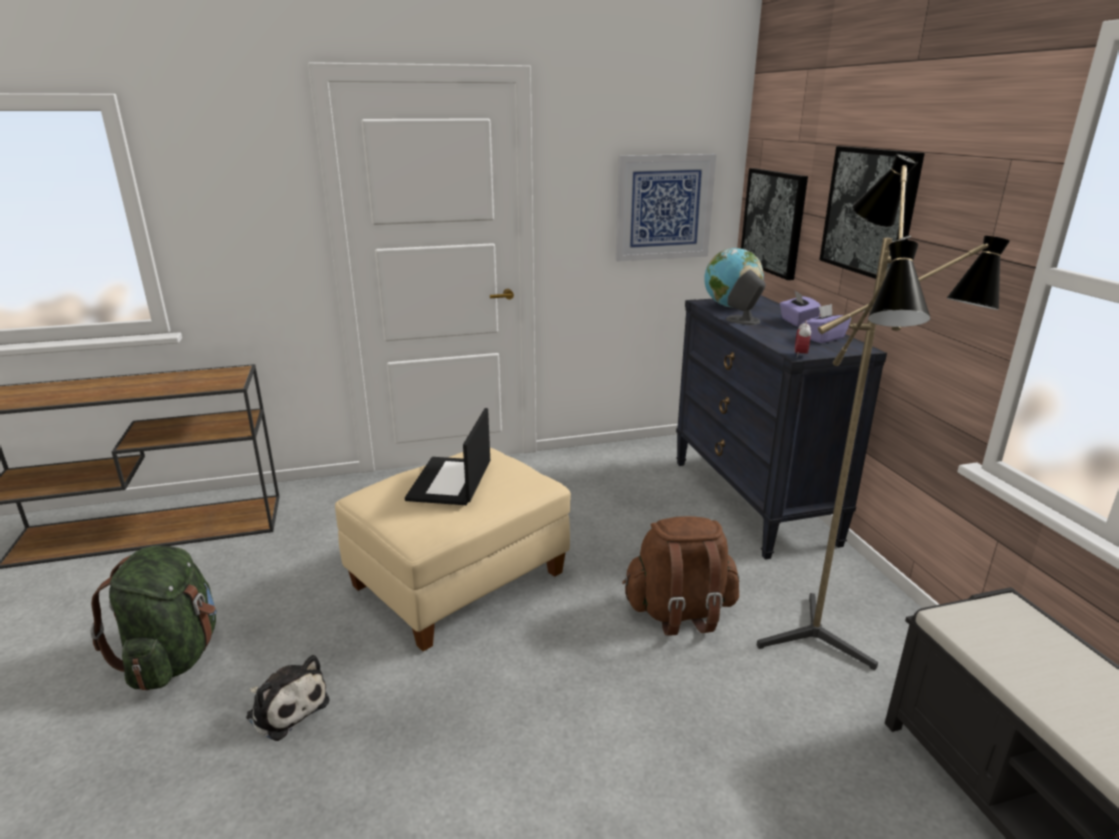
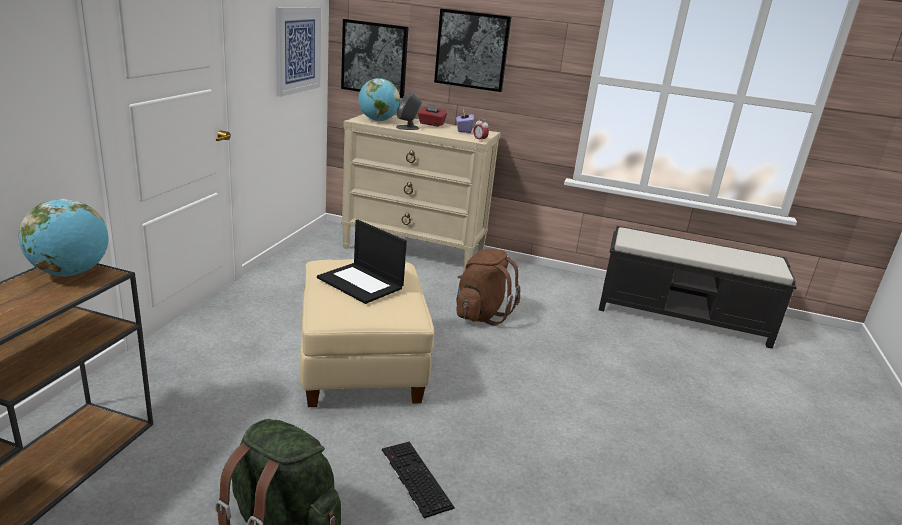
camera: 60 degrees left, 0 degrees up
(224, 376) = (71, 273): none -> globe
(286, 707) = (414, 477): plush toy -> keyboard
(752, 501) = (414, 251): black dresser -> beige dresser
(797, 322) = (431, 124): purple tissue box -> red tissue box
(828, 638) = (539, 293): floor lamp -> none

